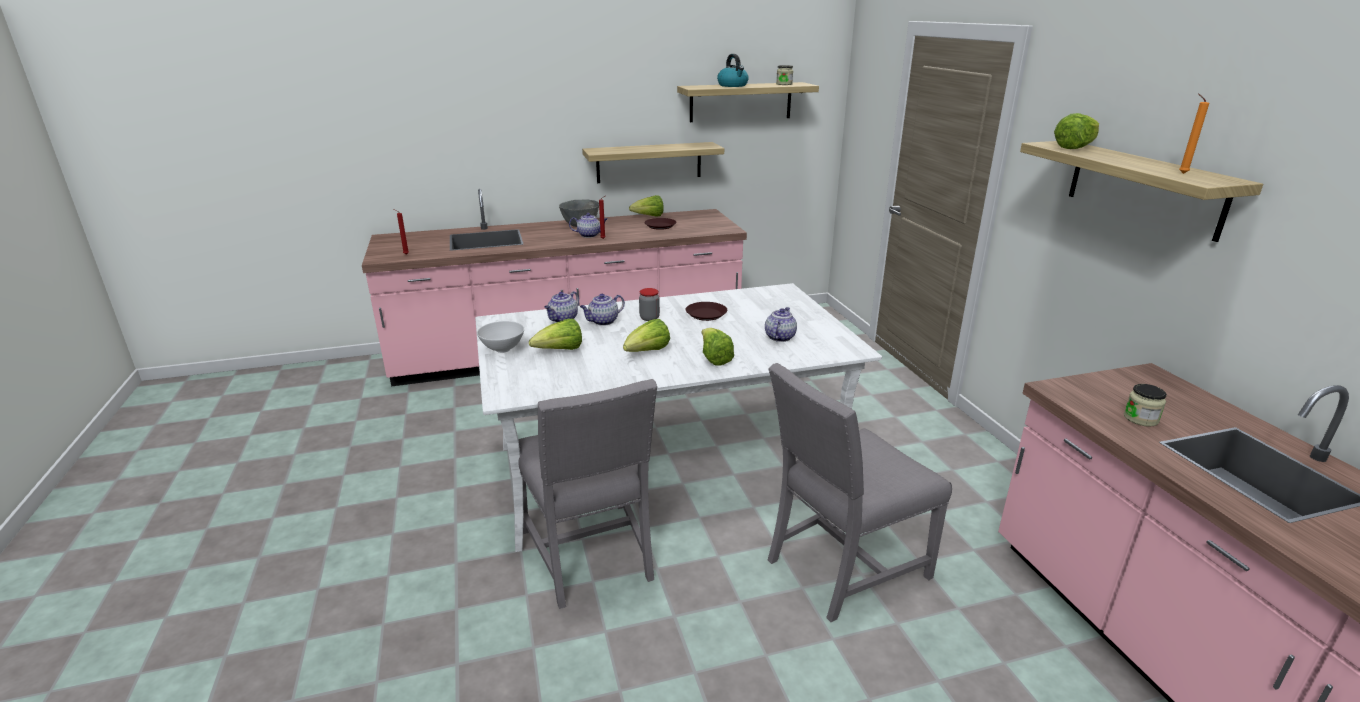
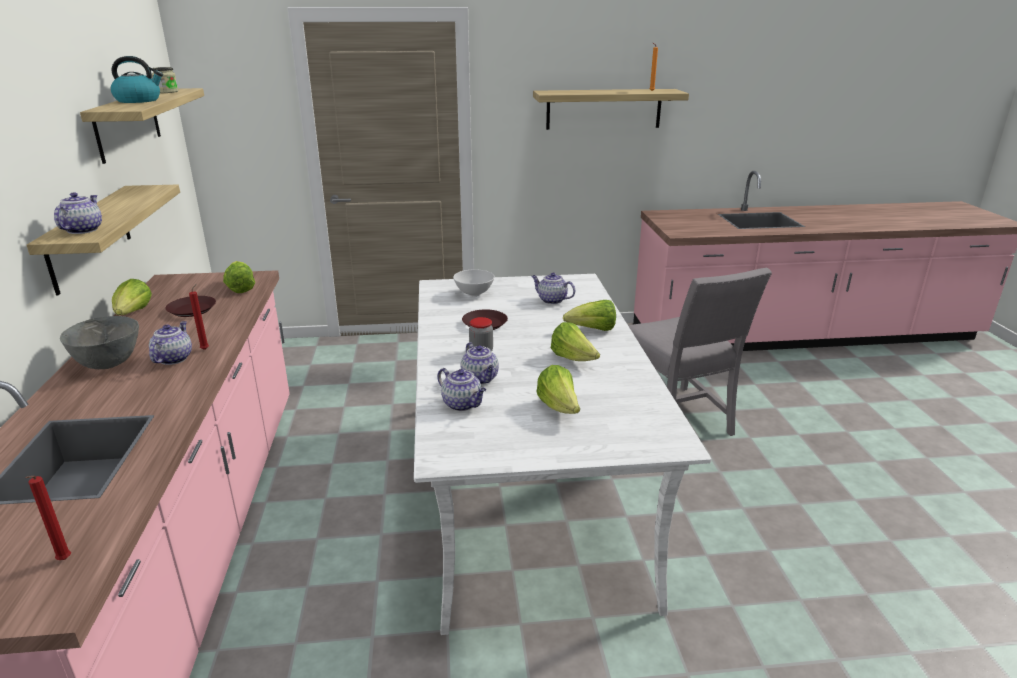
camera: 80 degrees left, 0 degrees up
(502, 349) = (546, 448): white bowl -> white bowl (474, 294)
(590, 556) = (670, 554): grey chair -> none
(609, 150) = (83, 230): none -> teapot
(1075, 147) = (564, 92): lettuce -> lettuce (240, 288)
(1140, 419) = (713, 226): jar -> none

